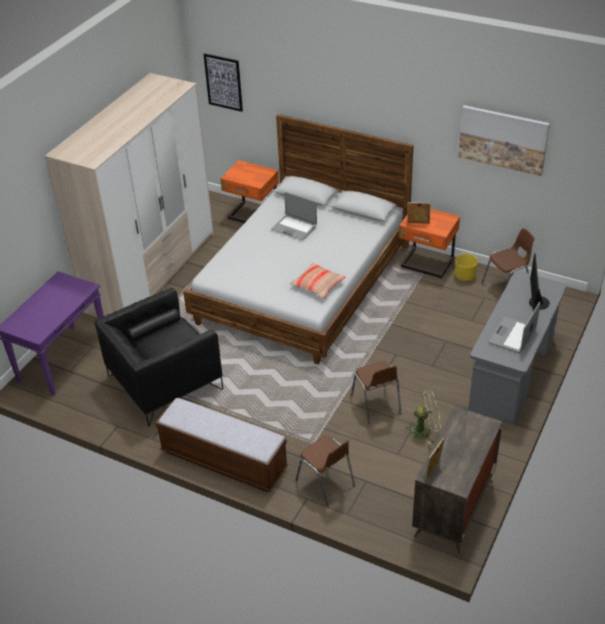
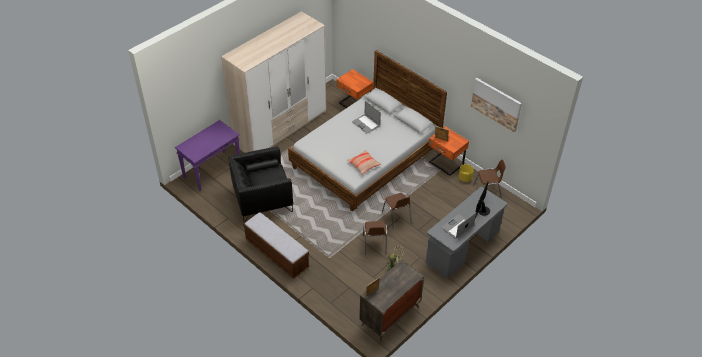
camera: 15 degrees right, 5 degrees up
(223, 82) = (349, 22): picture -> none
(326, 484) = (326, 282): brown chair -> brown chair (396, 217)

